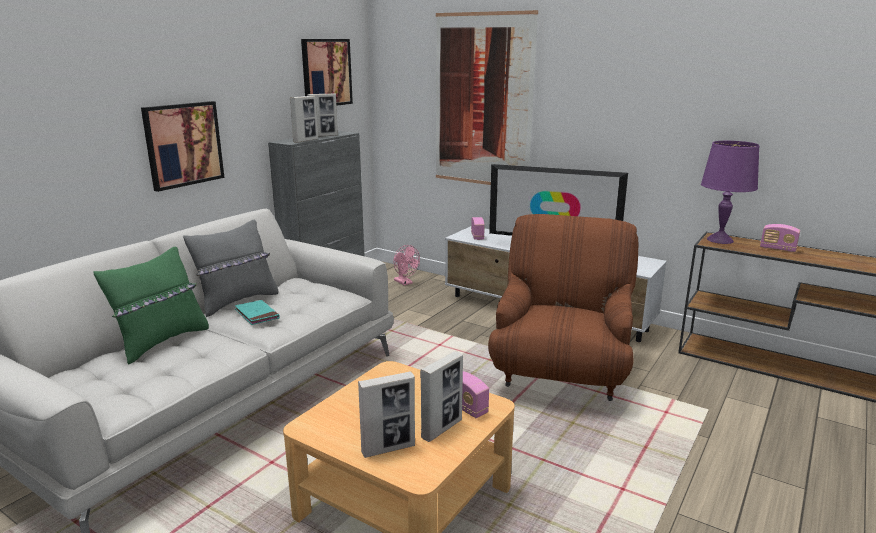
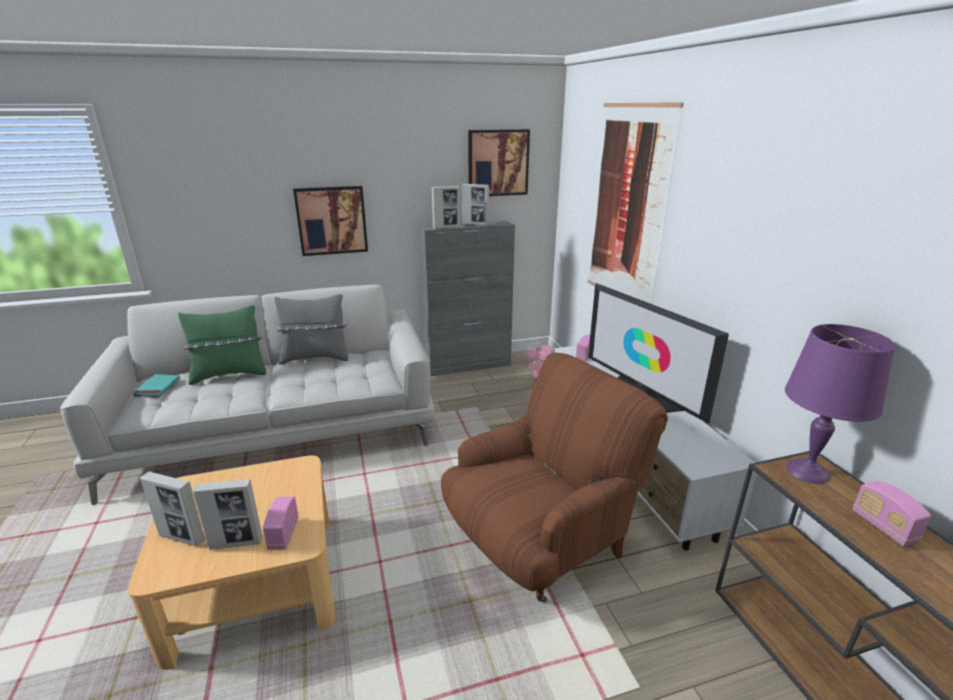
camera: 40 degrees right, 5 degrees up
(257, 314) = (305, 374): turquoise book -> turquoise book (157, 388)

